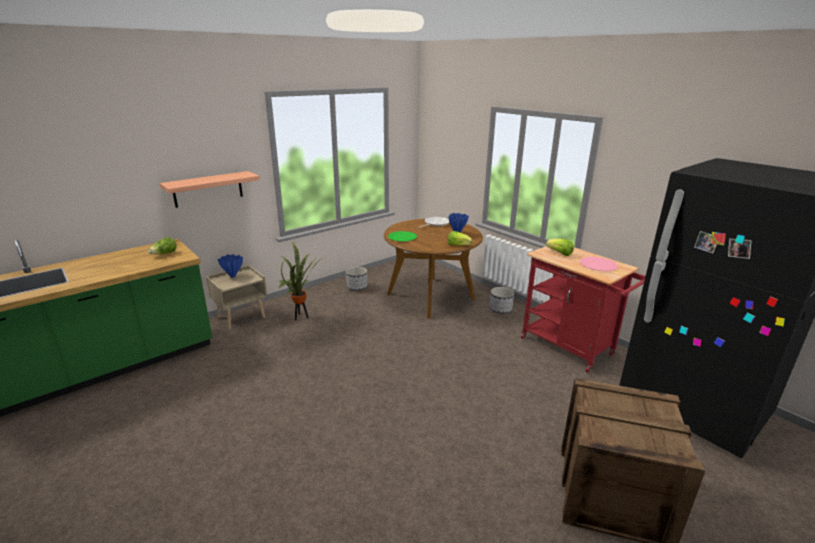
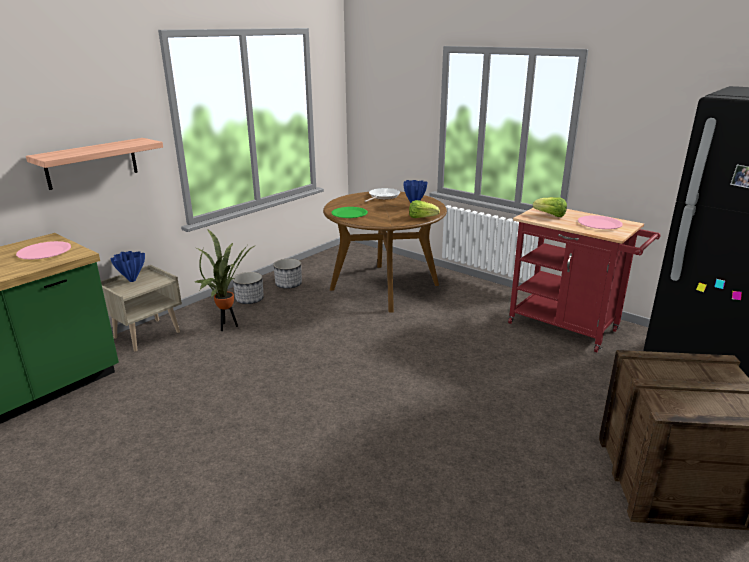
camera: 10 degrees left, 0 degrees up
(164, 254) = (44, 252): lettuce -> pink plate
(500, 309) = (472, 294): planter -> planter (249, 300)

